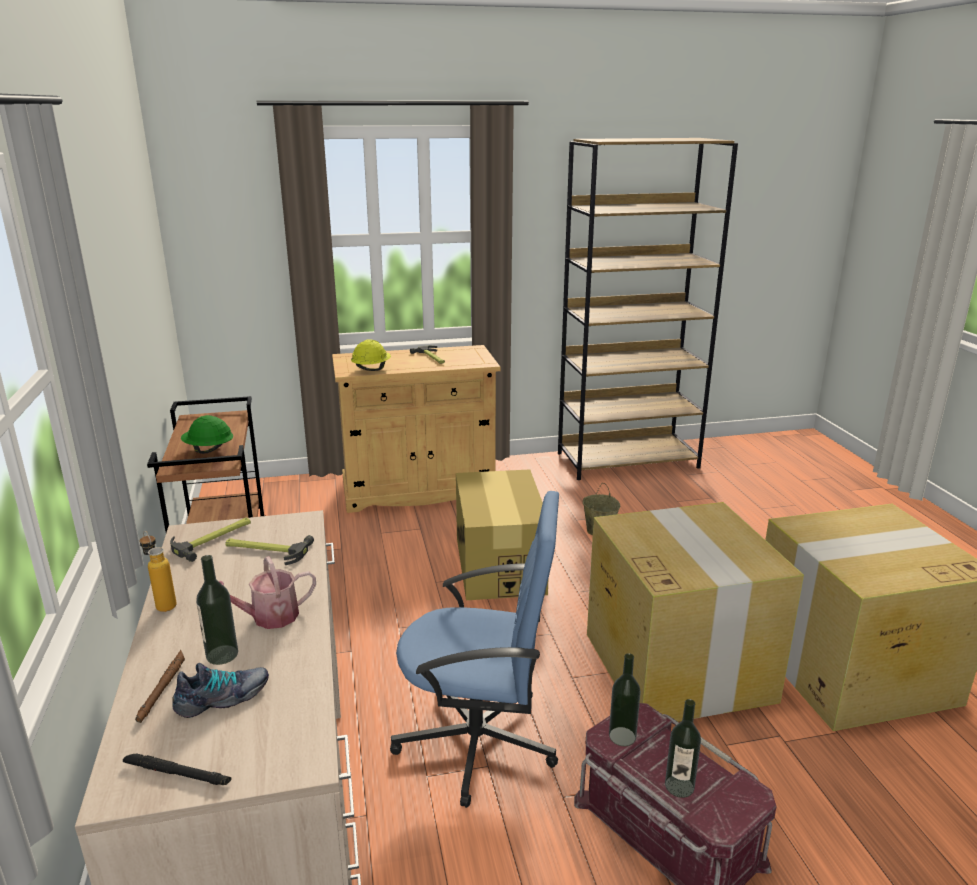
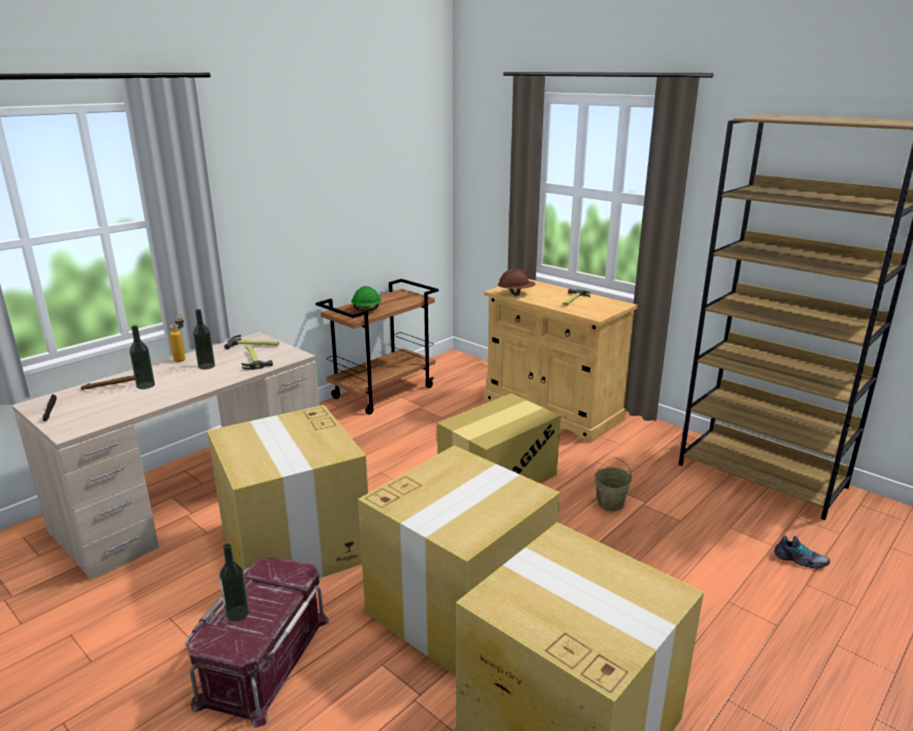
camera: 55 degrees right, 0 degrees up
(223, 698) = (109, 398): shoe -> shoe (800, 560)
(268, 617) = (186, 383): watering can -> none
(371, 369) = (516, 294): yellow hard hat -> brown hard hat
(479, 741) = (295, 546): blue office chair -> cardboard box
(622, 736) = (272, 572): bottle -> bottle (206, 366)

